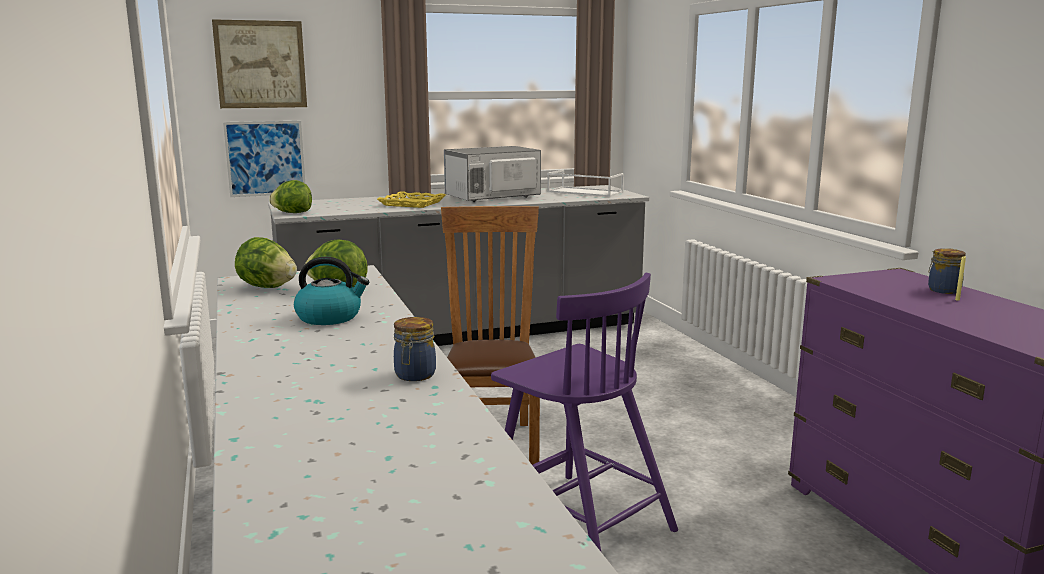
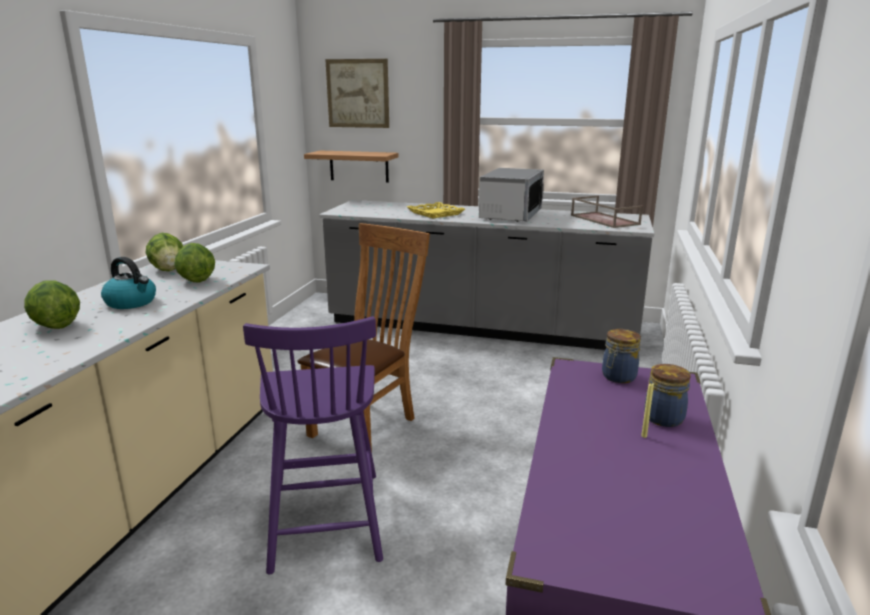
camera: 35 degrees right, 5 degrees up
(265, 158) = (359, 166): picture -> shelf
(292, 213) = (340, 211): lettuce -> lettuce (55, 326)
(414, 375) = (40, 365): jar -> jar (618, 377)
(492, 197) = (510, 215): microwave -> microwave turned 105 degrees clockwise
(584, 192) = (603, 220): white tray -> brown tray

